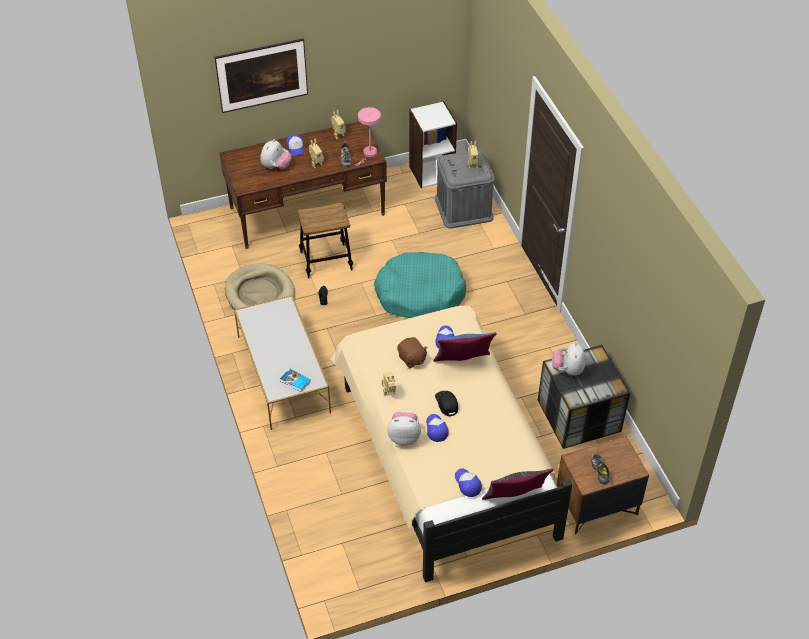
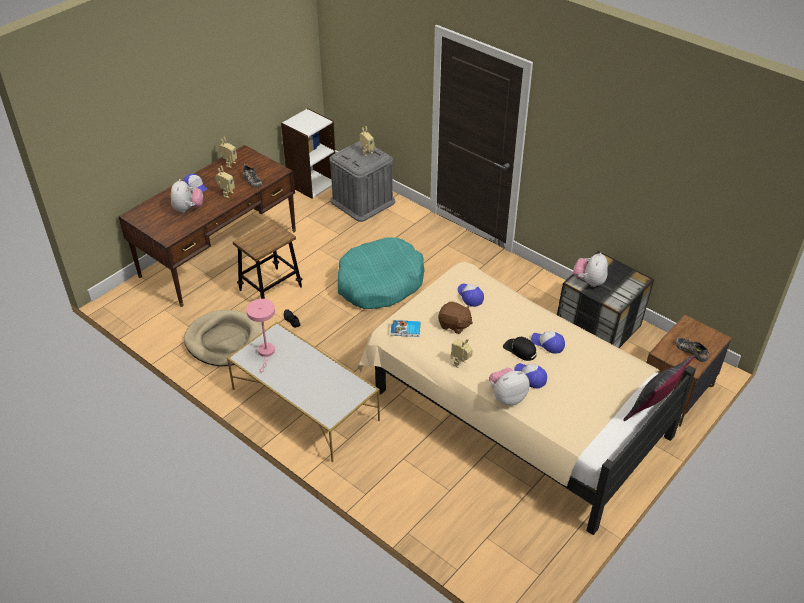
camera: 30 degrees left, 5 degrees down
(263, 89) = (149, 130): picture -> none
(295, 381) = (342, 398): book -> book (405, 330)
(369, 154) = (271, 170): pink table lamp -> pink table lamp (266, 353)
(463, 364) = (504, 311): blue pillow -> none
(467, 484) = (601, 412): cap -> cap (548, 344)
(567, 370) = (589, 281): plush toy -> plush toy turned 45 degrees clockwise

